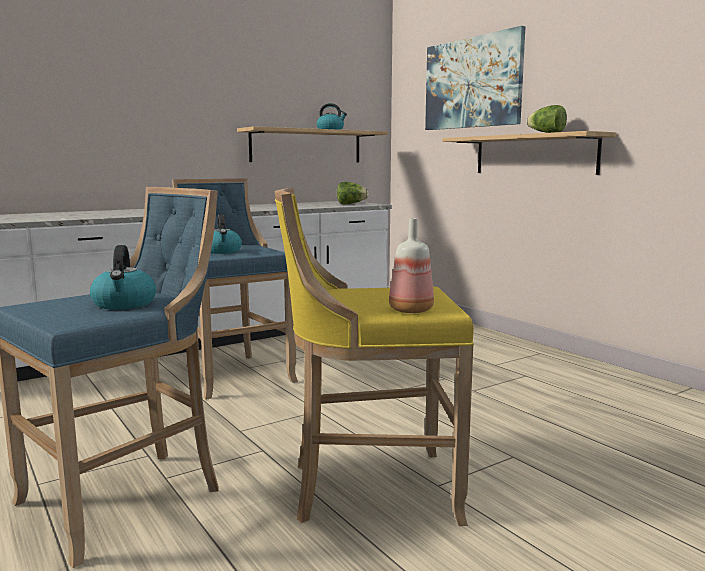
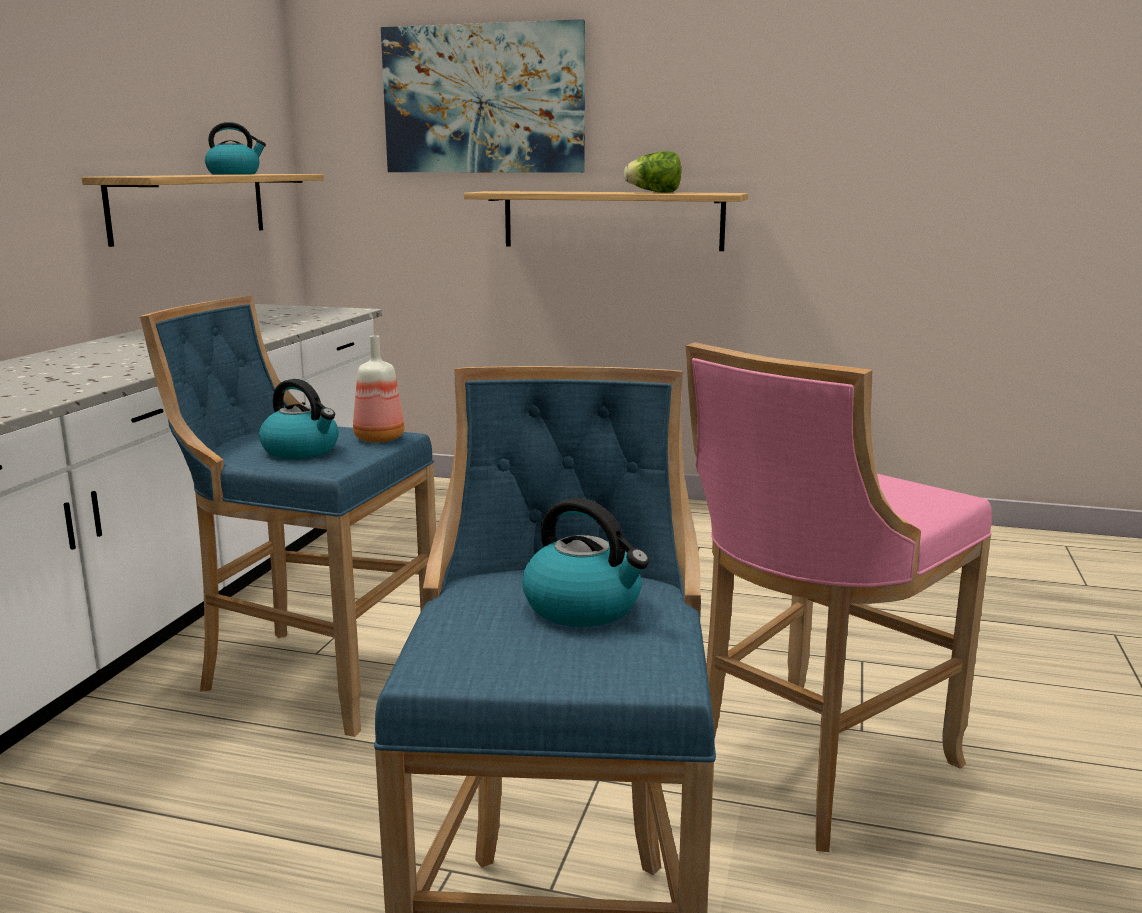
camera: 40 degrees left, 5 degrees up
(351, 204) = (313, 314): lettuce -> none
(368, 489) = (811, 770): yellow stool -> pink stool
(409, 310) = (923, 507): bottle -> bottle (378, 439)

